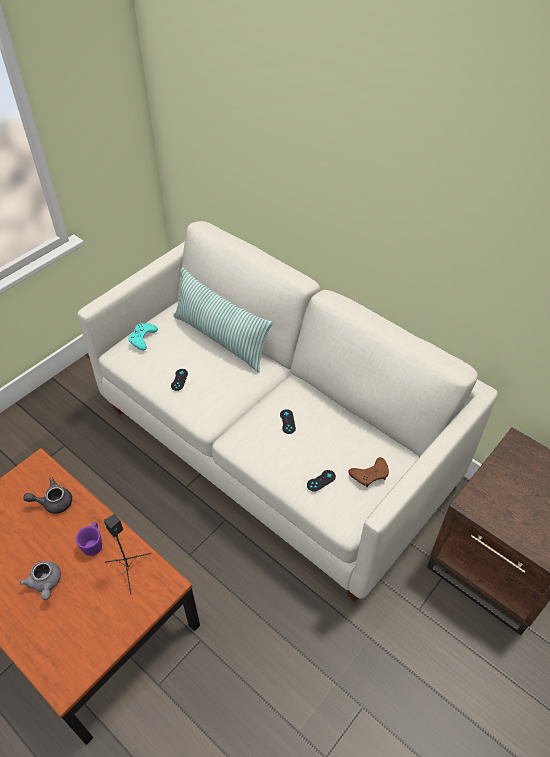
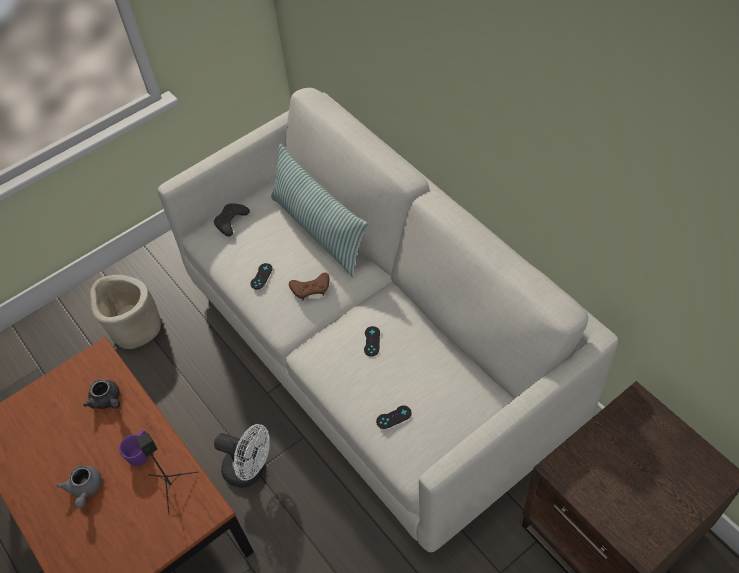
camera: 15 degrees right, 5 degrees up
(53, 502) = (107, 401): grey teapot -> grey teapot turned 135 degrees counterclockwise
(55, 447) = (134, 328): none -> beige planter
(142, 338) = (231, 221): turquoise game controller -> grey game controller
(183, 554) = (250, 470): none -> white fan
(370, 474) = (451, 417): brown game controller -> brown game controller (311, 288)

